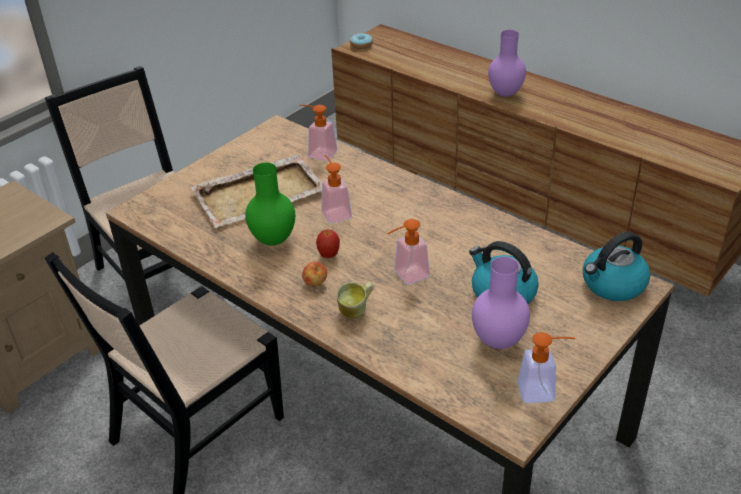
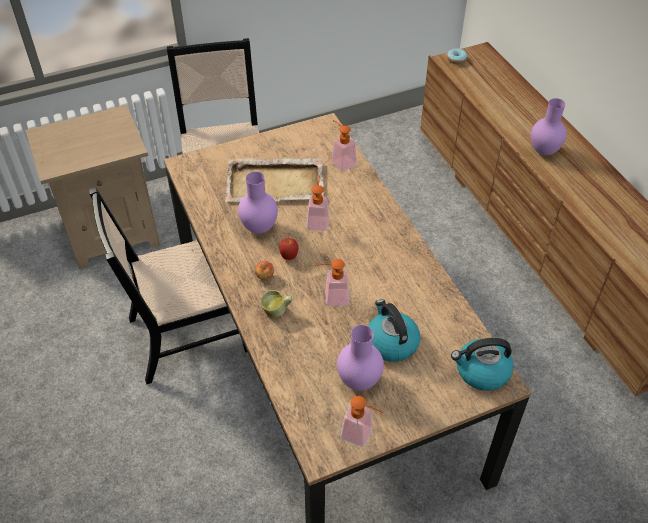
camera: 25 degrees right, 10 degrees up
(273, 240) = (259, 227): green vase -> purple vase

